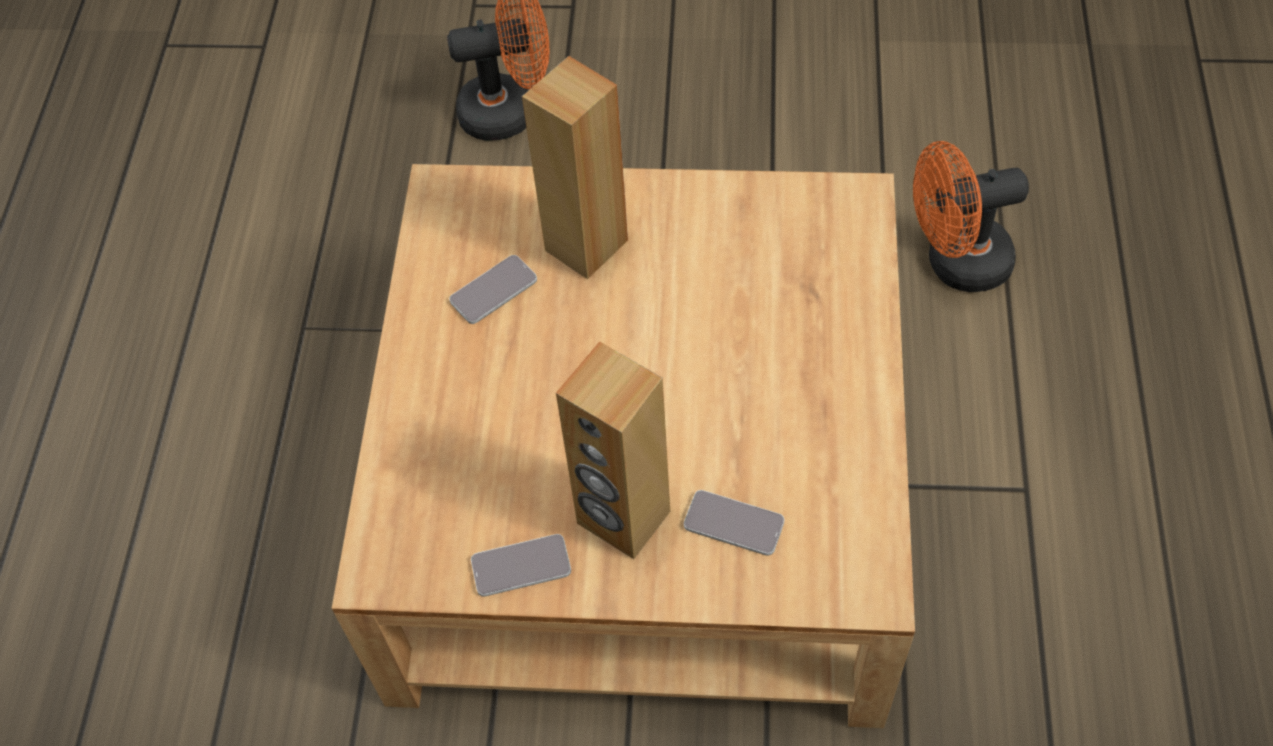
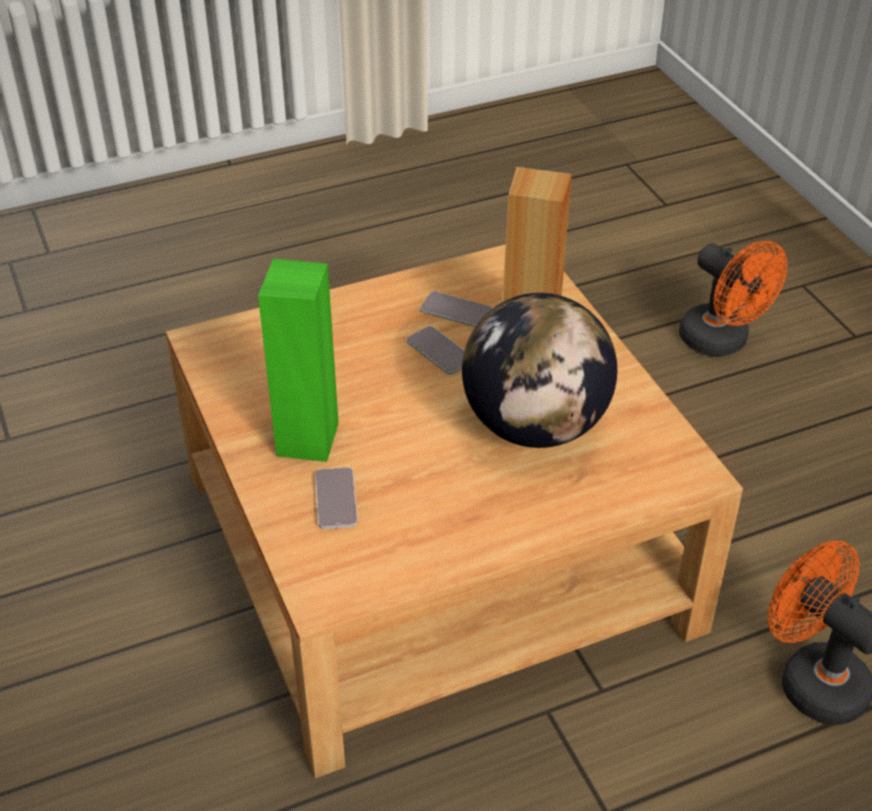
camera: 60 degrees right, 15 degrees down
(521, 566) = (240, 403): phone -> phone (439, 351)
(622, 518) = (306, 439): brown speaker -> green speaker
(721, 298) = (535, 426): none -> globe

